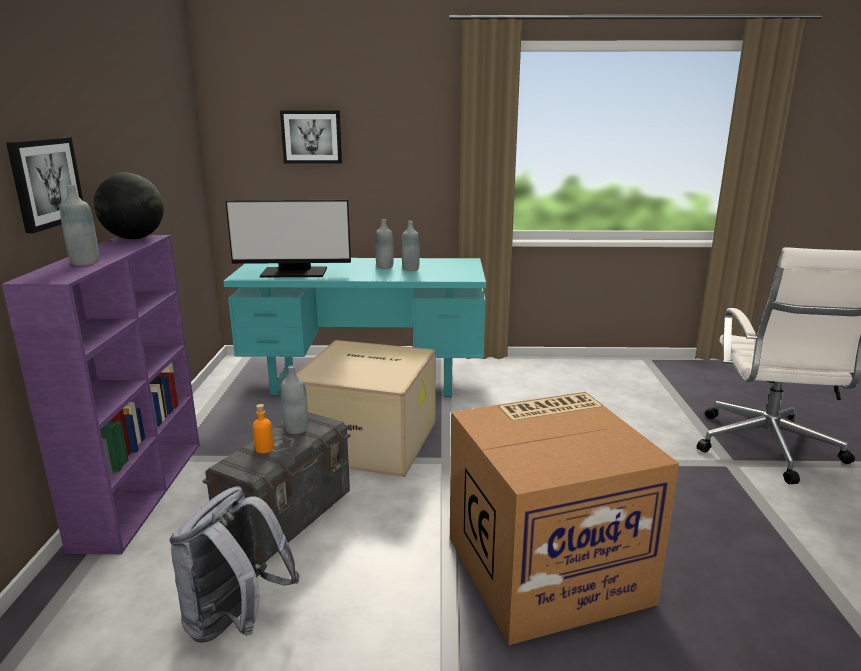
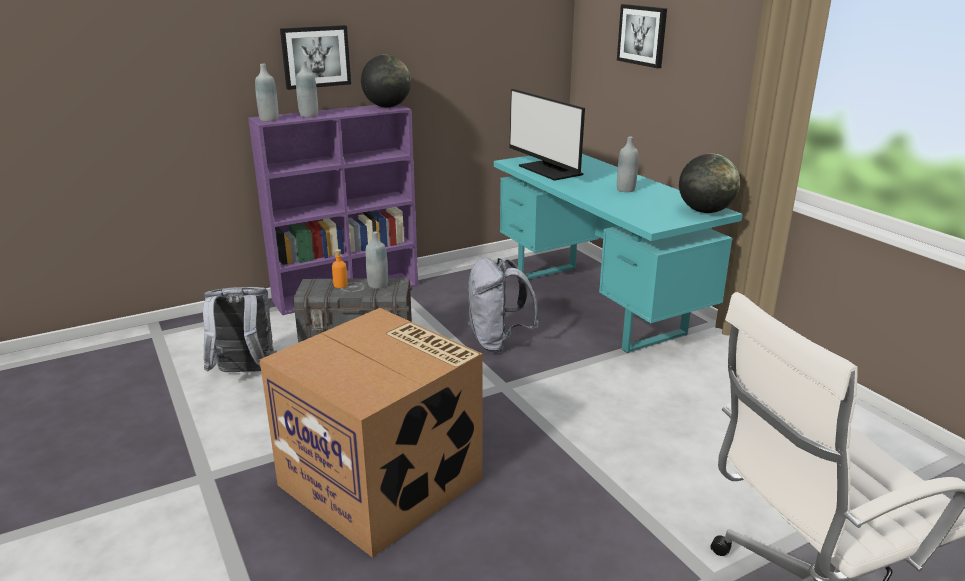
camera: 60 degrees right, 5 degrees up
(371, 439) = (498, 342): cardboard box -> grey backpack
(410, 269) = (636, 199): grey bottle -> grey bottle (269, 119)
(463, 263) = (705, 211): none -> globe

